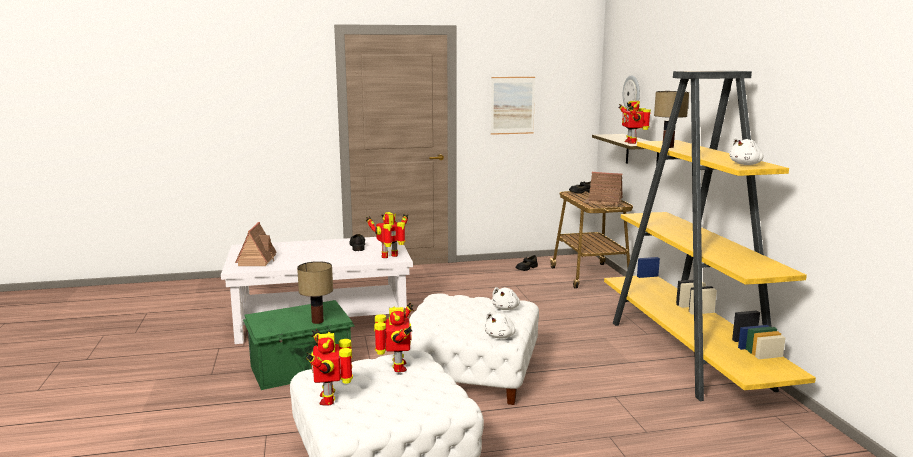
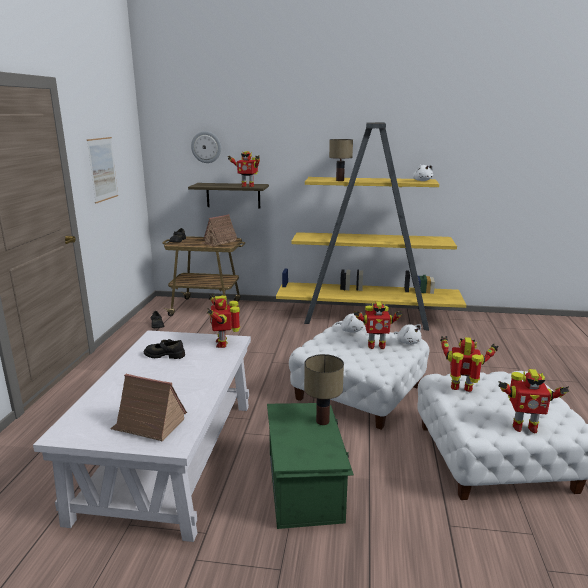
camera: 70 degrees left, 5 degrees up
(474, 322) = (375, 346): none -> toy robot

